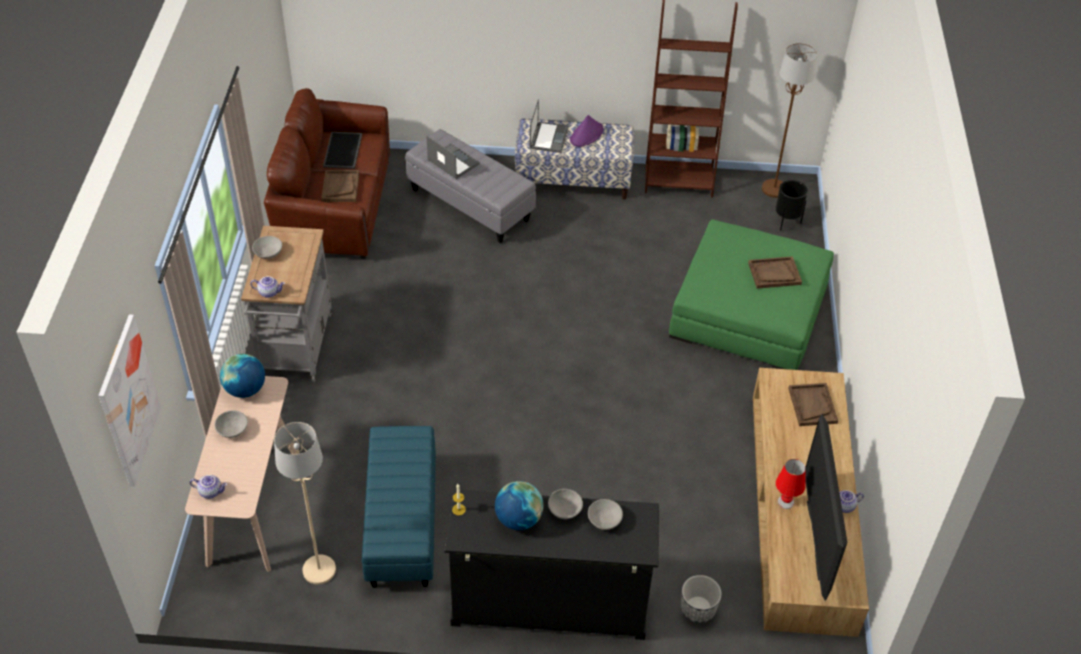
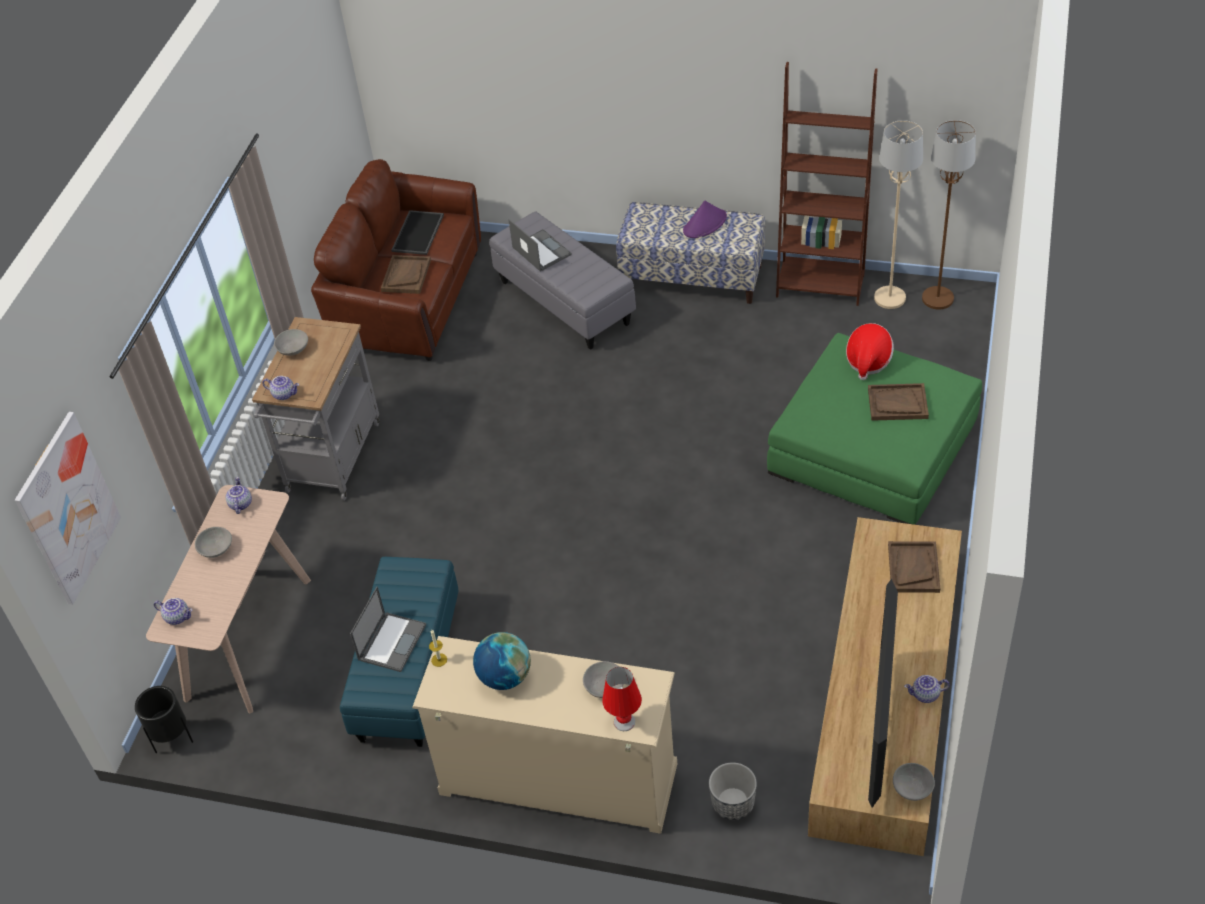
camera: 15 degrees right, 0 degrees up
(245, 389) = (240, 504): globe -> teapot
(319, 570) = (306, 717): beige floor lamp -> beige floor lamp (890, 298)
(548, 603) = (557, 779): black cabinet -> beige cabinet
(549, 137) = (659, 225): laptop -> laptop (392, 641)
(565, 510) = (561, 670): grey bowl -> grey bowl (912, 788)
(743, 240) = (868, 360): none -> hat
(786, 223) = (944, 341): black planter -> black planter (173, 739)
(786, 502) = (854, 683): red table lamp -> red table lamp (624, 722)

